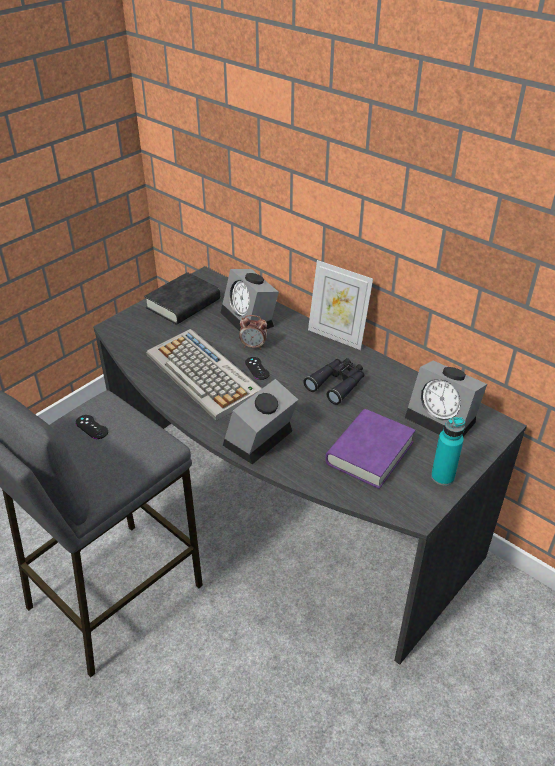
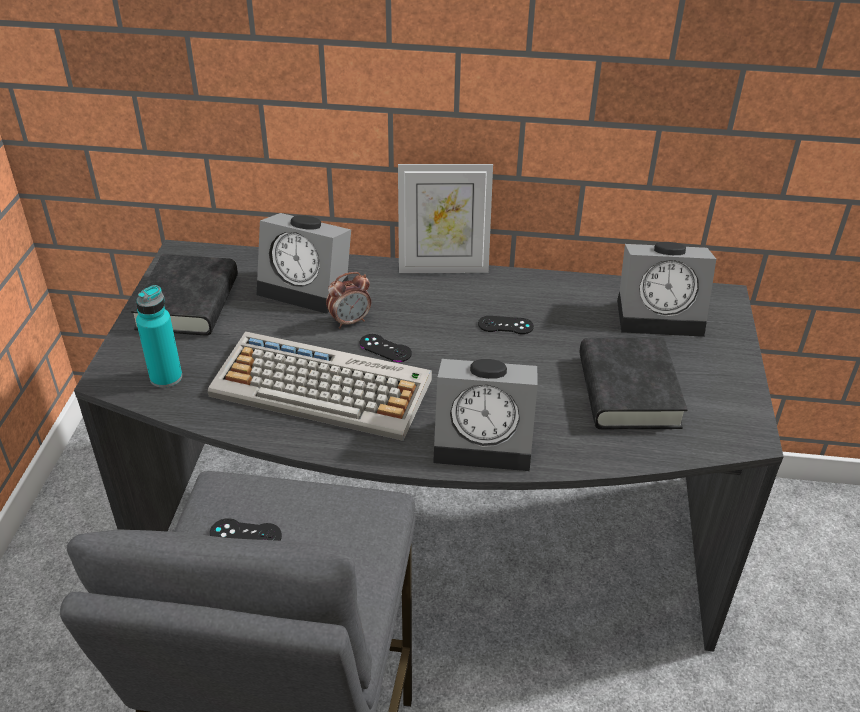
camera: 35 degrees left, 0 degrees up
(259, 441) = (487, 440): alarm clock -> alarm clock turned 90 degrees counterclockwise
(337, 384) = (505, 325): black binoculars -> black game controller
(369, 453) = (628, 391): purple book -> black book
(442, 477) = (729, 381): turquoise bottle -> turquoise bottle (166, 377)

